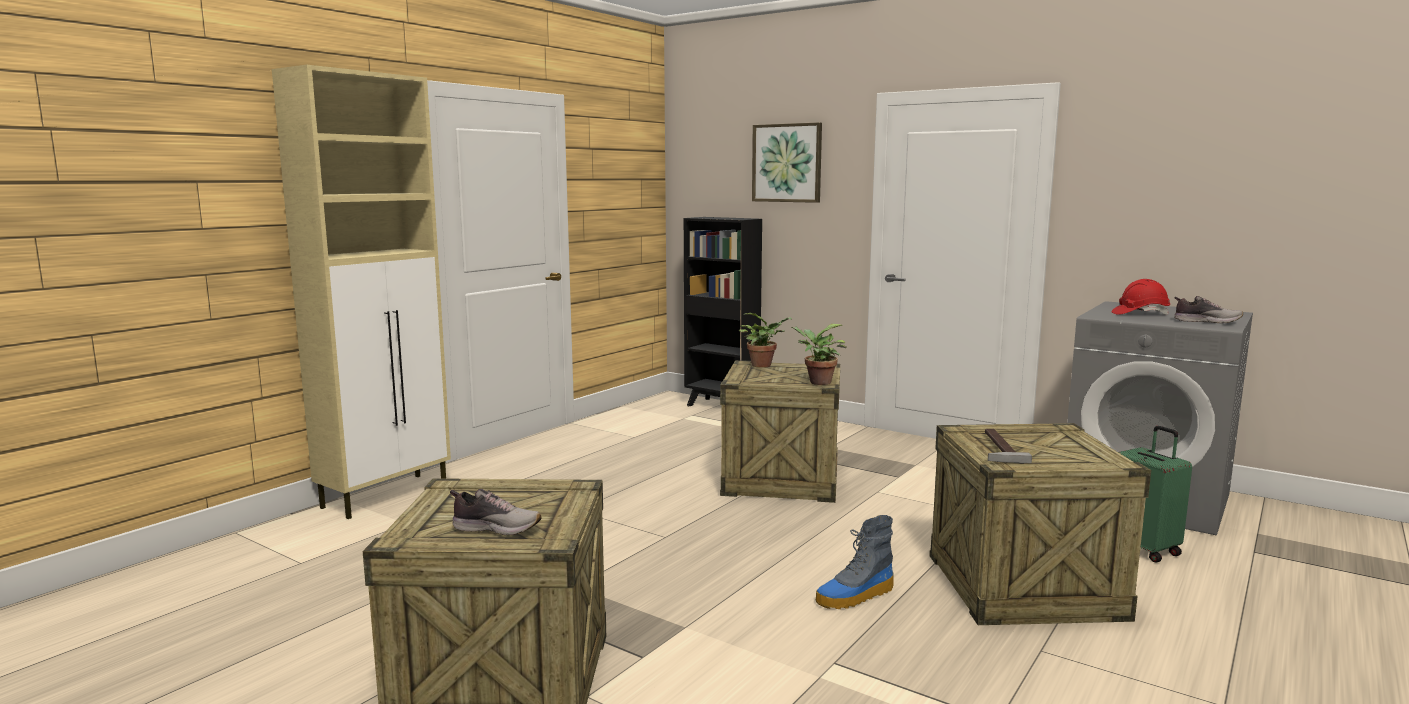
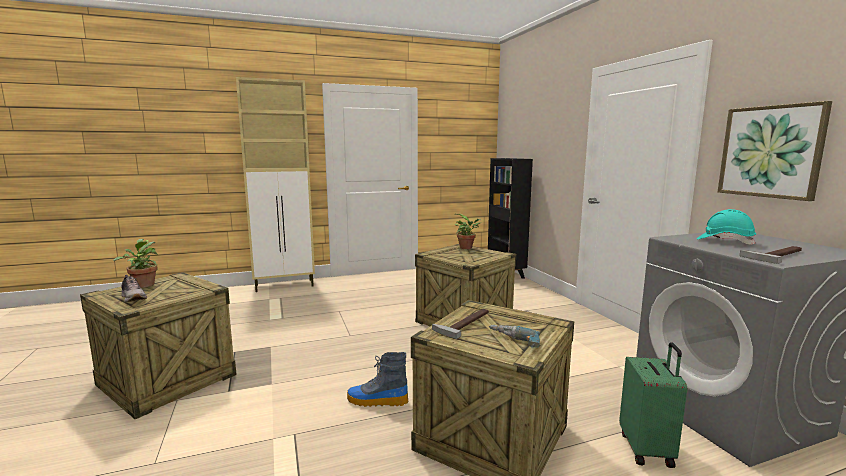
camera: 35 degrees right, 0 degrees up
(787, 163) = (546, 122): picture -> picture (770, 151)
(817, 382) = (469, 261): potted plant -> potted plant (143, 284)
(1075, 453) = (512, 341): none -> power drill
(1139, 314) = (724, 241): red hard hat -> turquoise hard hat
(1206, 322) = (774, 255): shoe -> hammer

